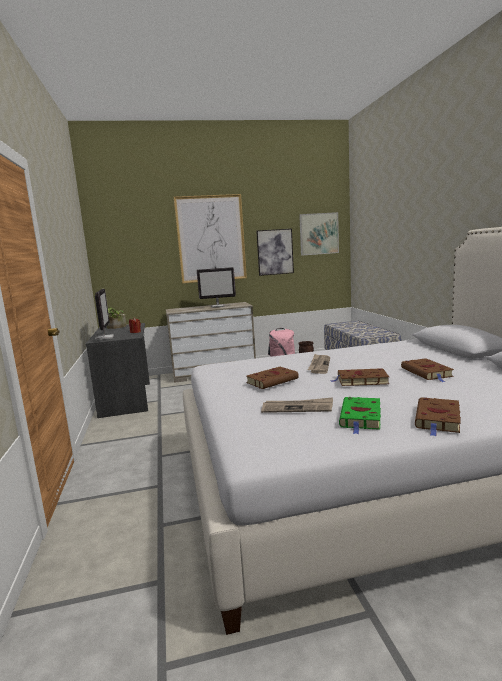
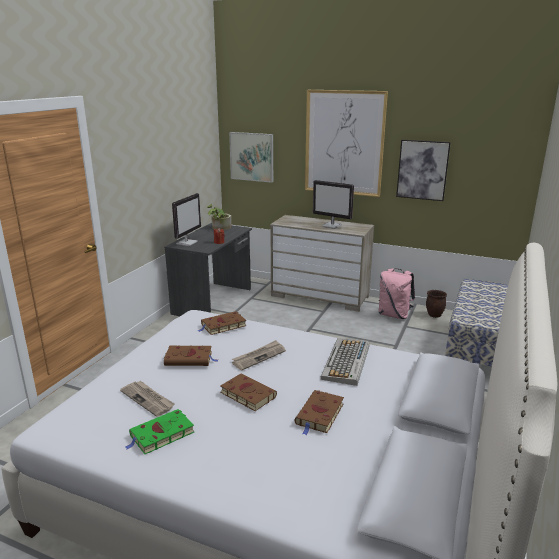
camera: 35 degrees right, 10 degrees up
(319, 234) = (491, 154): picture -> picture (251, 157)
(377, 352) = (346, 362): none -> keyboard
(438, 419) = (198, 471): brown book -> brown book (222, 326)

